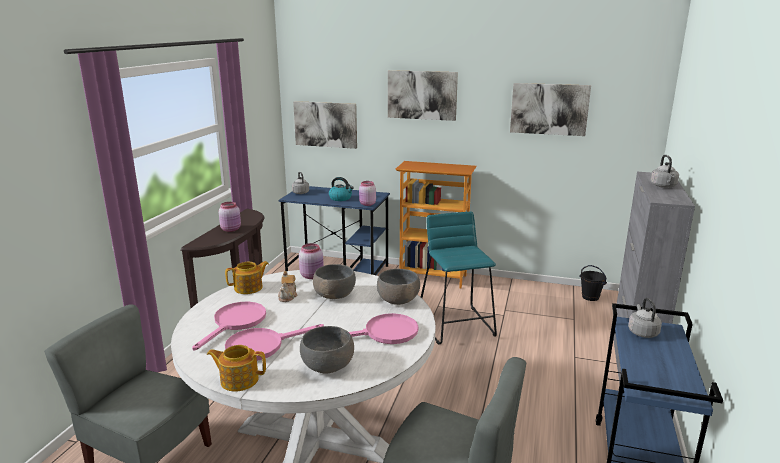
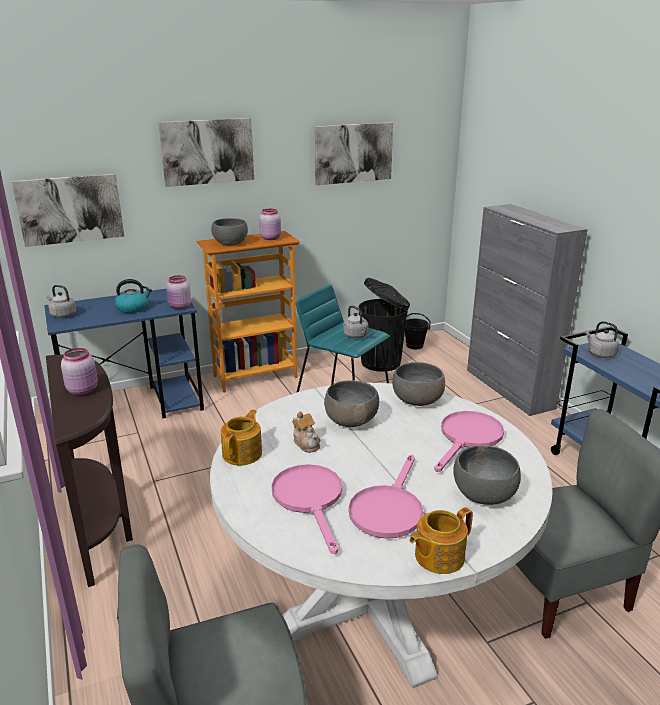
camera: 40 degrees left, 5 degrees up
(312, 276) = (287, 409): pink jar -> pink jar (271, 238)
(421, 166) = (230, 243): none -> grey bowl
(543, 300) = (382, 362): none -> black trash can
(664, 186) = (532, 216): grey kettle -> grey kettle (356, 336)

